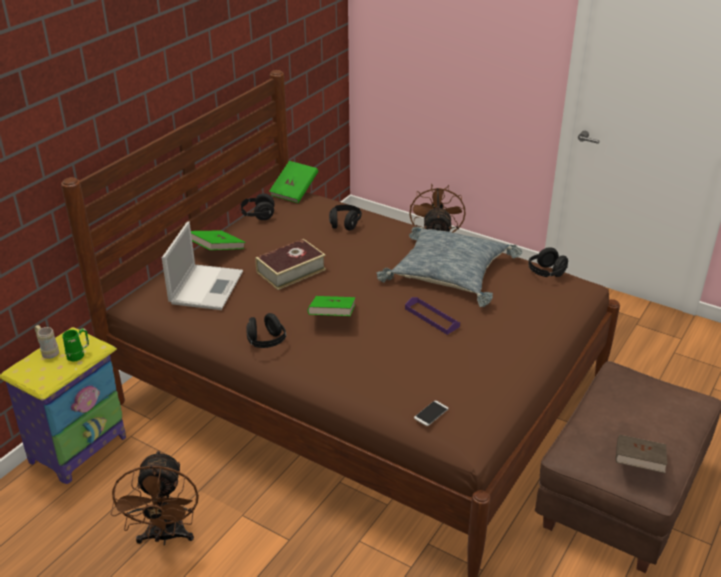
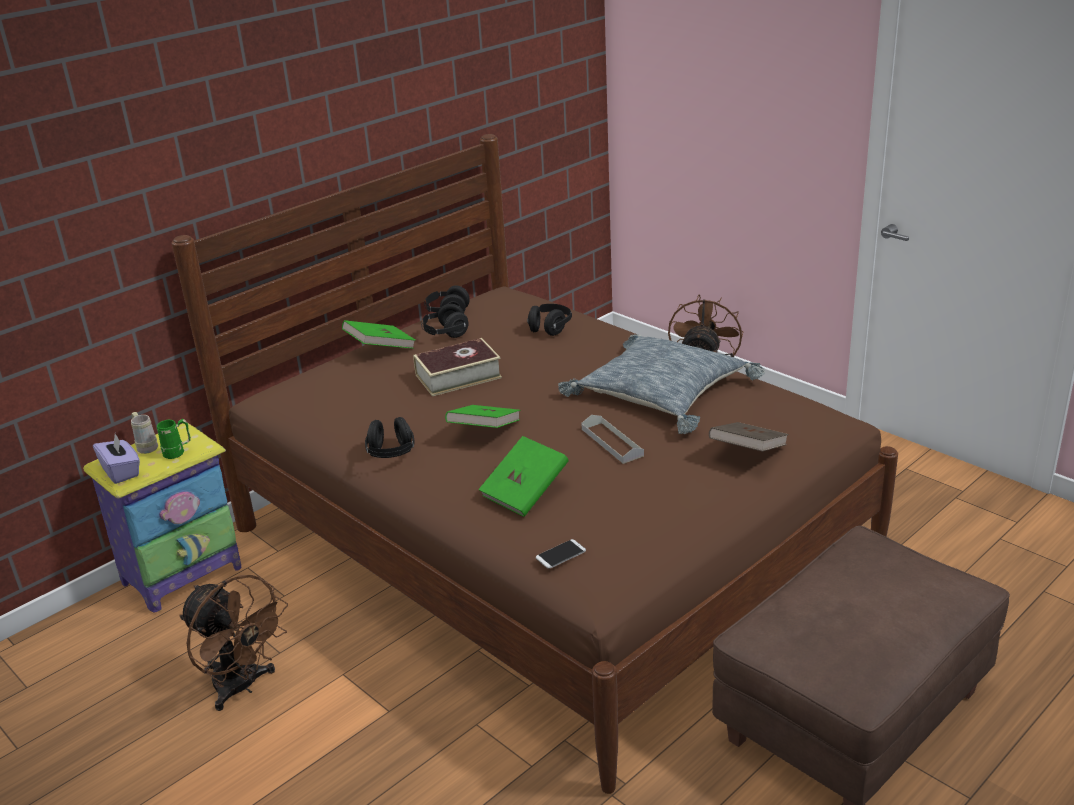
camera: 15 degrees right, 5 degrees down
(37, 377) = (121, 471): none -> purple tissue box
(165, 537) = (243, 687): brown fan -> brown fan turned 60 degrees counterclockwise
(206, 286) = (349, 387): laptop -> none
(294, 192) = (504, 289): green book -> green book (525, 492)
(432, 318) = (612, 442): purple tray -> grey tray
(546, 273) = (792, 402): black headphones -> black headphones (445, 334)
(638, 464) = (845, 658): brown book -> brown book (748, 452)

